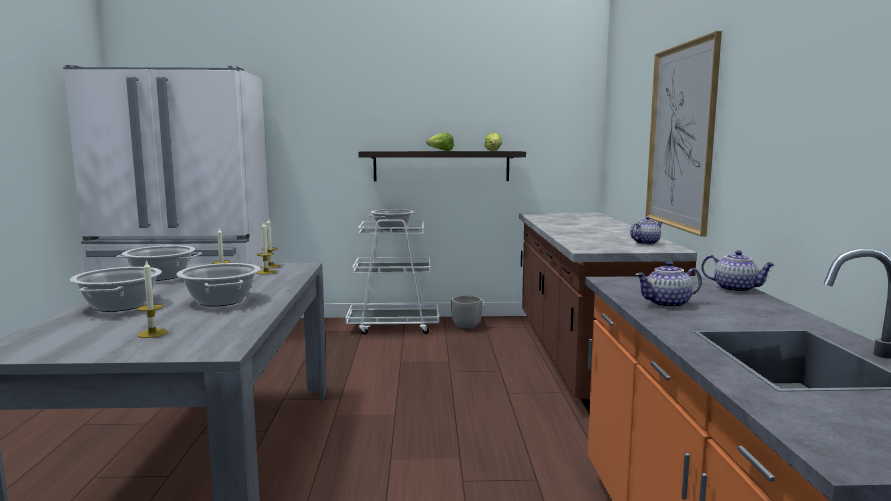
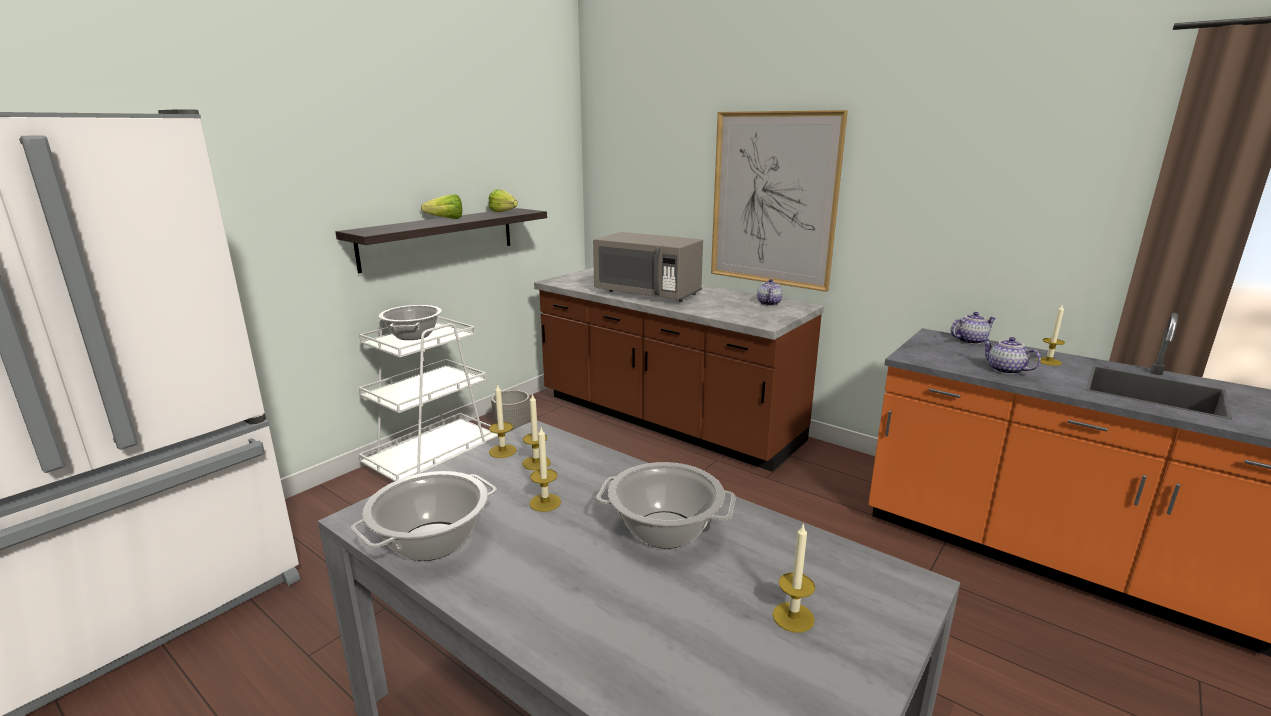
camera: 50 degrees left, 10 degrees up
(120, 306) = (595, 616): cooking pot -> none
(569, 226) = (648, 293): none -> grey microwave
(667, 304) = (1004, 370): teapot -> teapot turned 120 degrees clockwise
(758, 314) = (1048, 361): none -> candle

